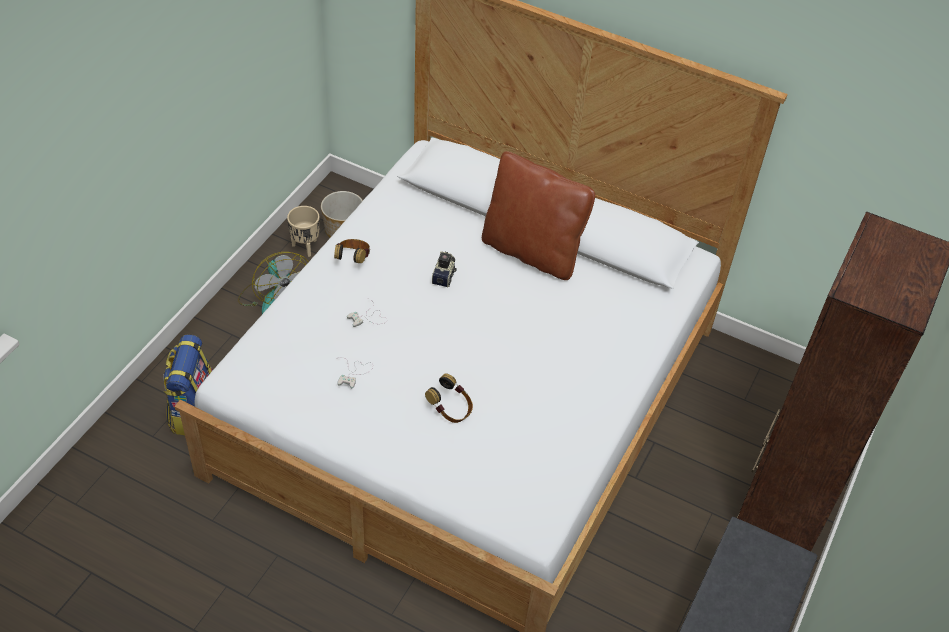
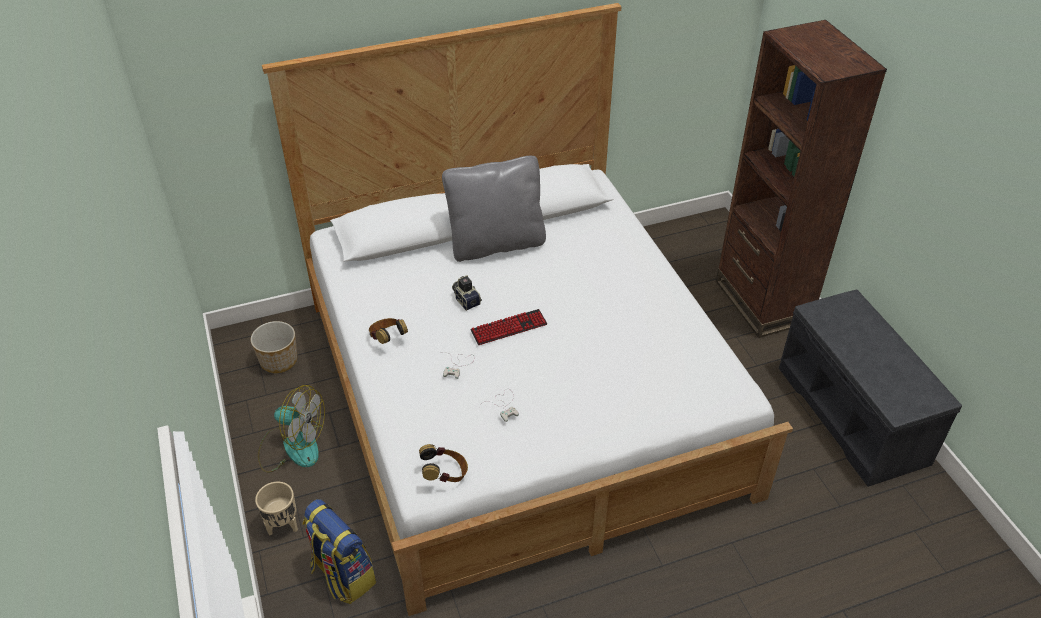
camera: 45 degrees left, 5 degrees down
(305, 247) = (264, 394): beige planter -> beige planter (282, 526)
(442, 322) = (509, 328): none -> keyboard
(450, 410) = (594, 374): headphones -> headphones (445, 474)
(532, 251) = (496, 244): brown pillow -> grey pillow

